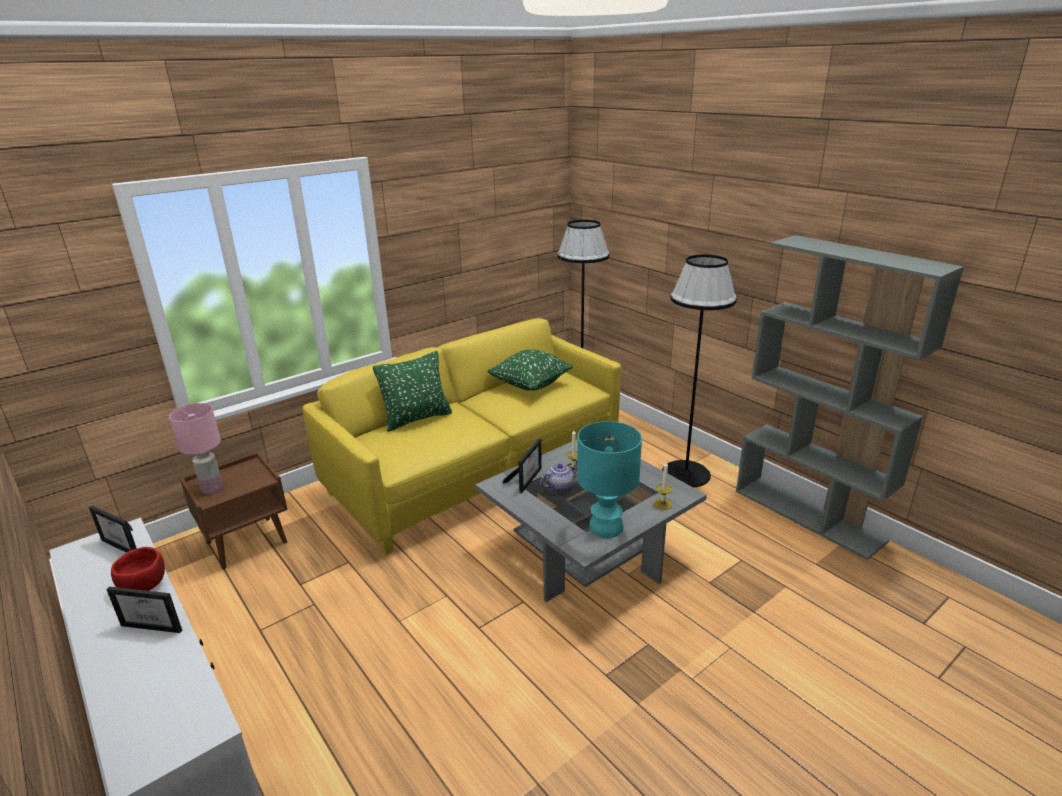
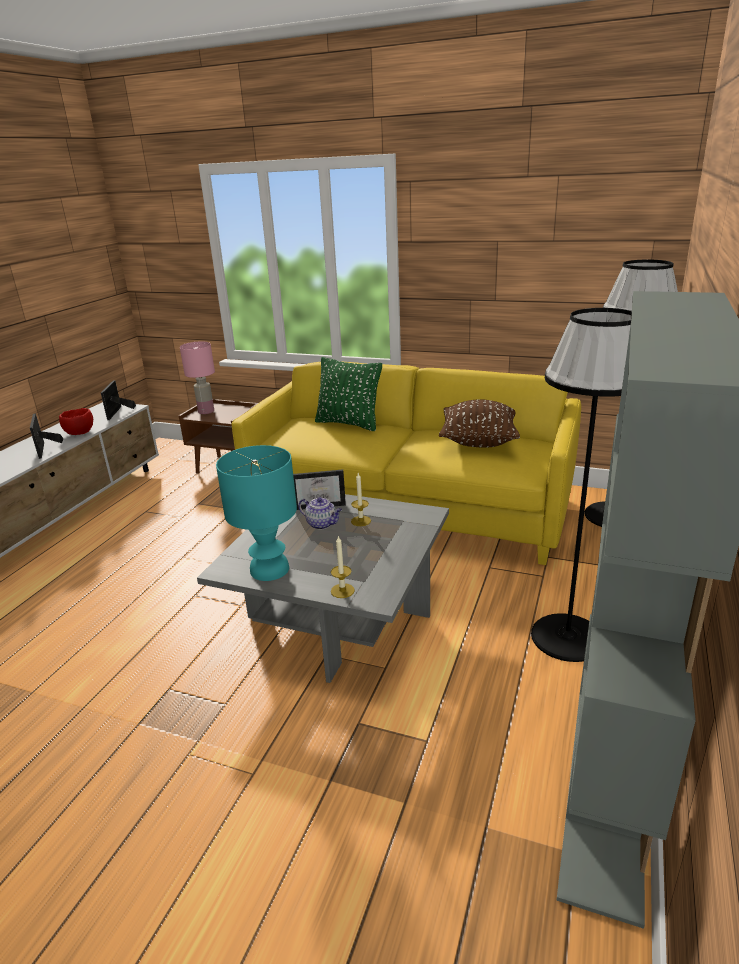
camera: 60 degrees right, 0 degrees up
(530, 385) = (478, 441): green pillow -> brown pillow

